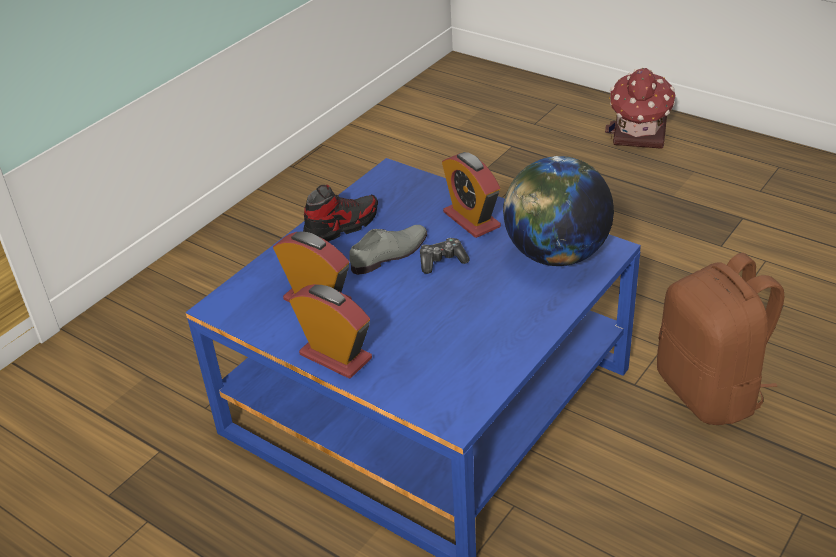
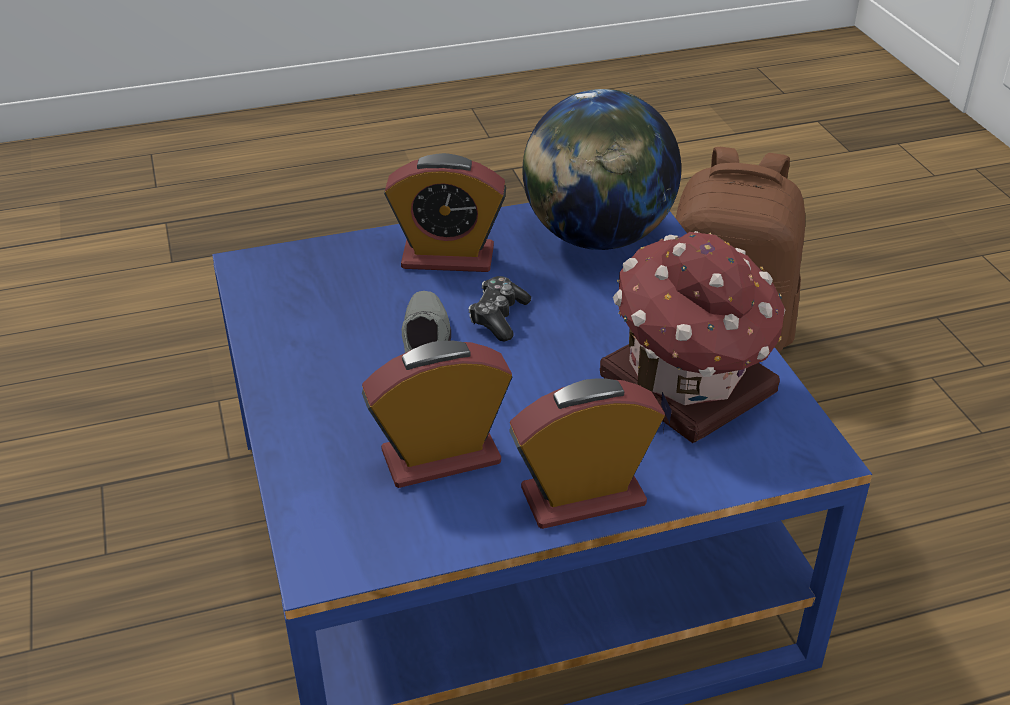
camera: 55 degrees left, 0 degrees up
(341, 226) = (306, 359): shoe -> none
(639, 134) = (294, 142): toy house -> toy house (689, 388)

